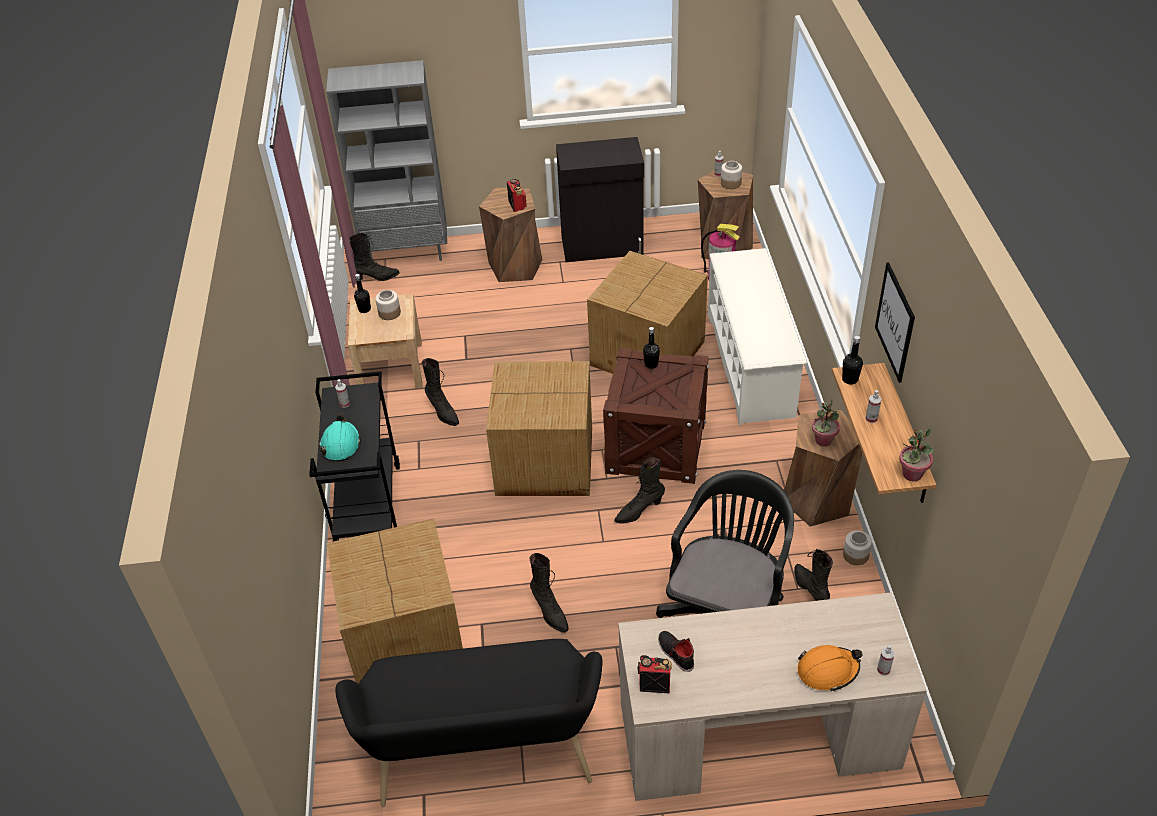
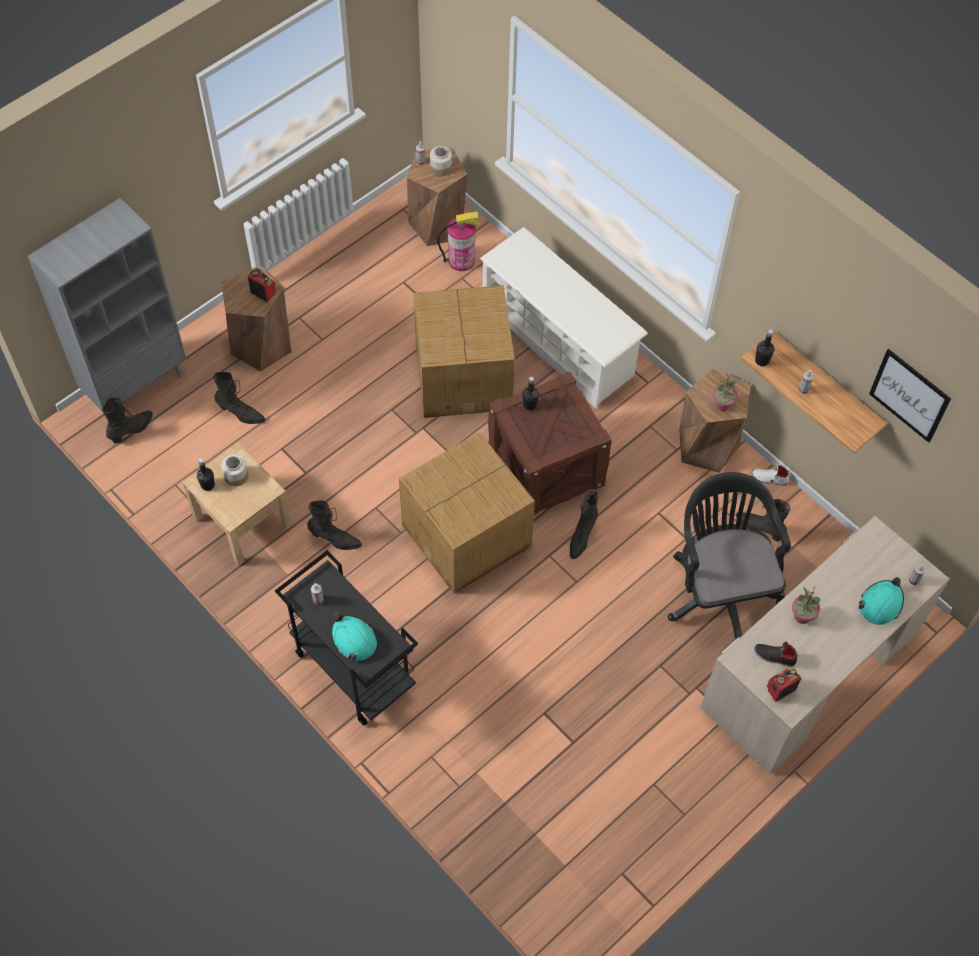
camera: 40 degrees left, 15 degrees up
(406, 634) = (493, 761): cardboard box -> none
(484, 759) = (641, 817): black bench -> none
(549, 612) = (587, 669): black boot -> black boot (241, 414)
(603, 246) = (325, 278): black cabinet -> none
(827, 670) = (880, 604): orange hard hat -> turquoise hard hat
(855, 555) = (769, 478): jar -> white shoe
(895, 322) = (787, 302): picture -> picture (909, 395)
(912, 474) = (865, 424): potted plant -> potted plant (802, 616)

